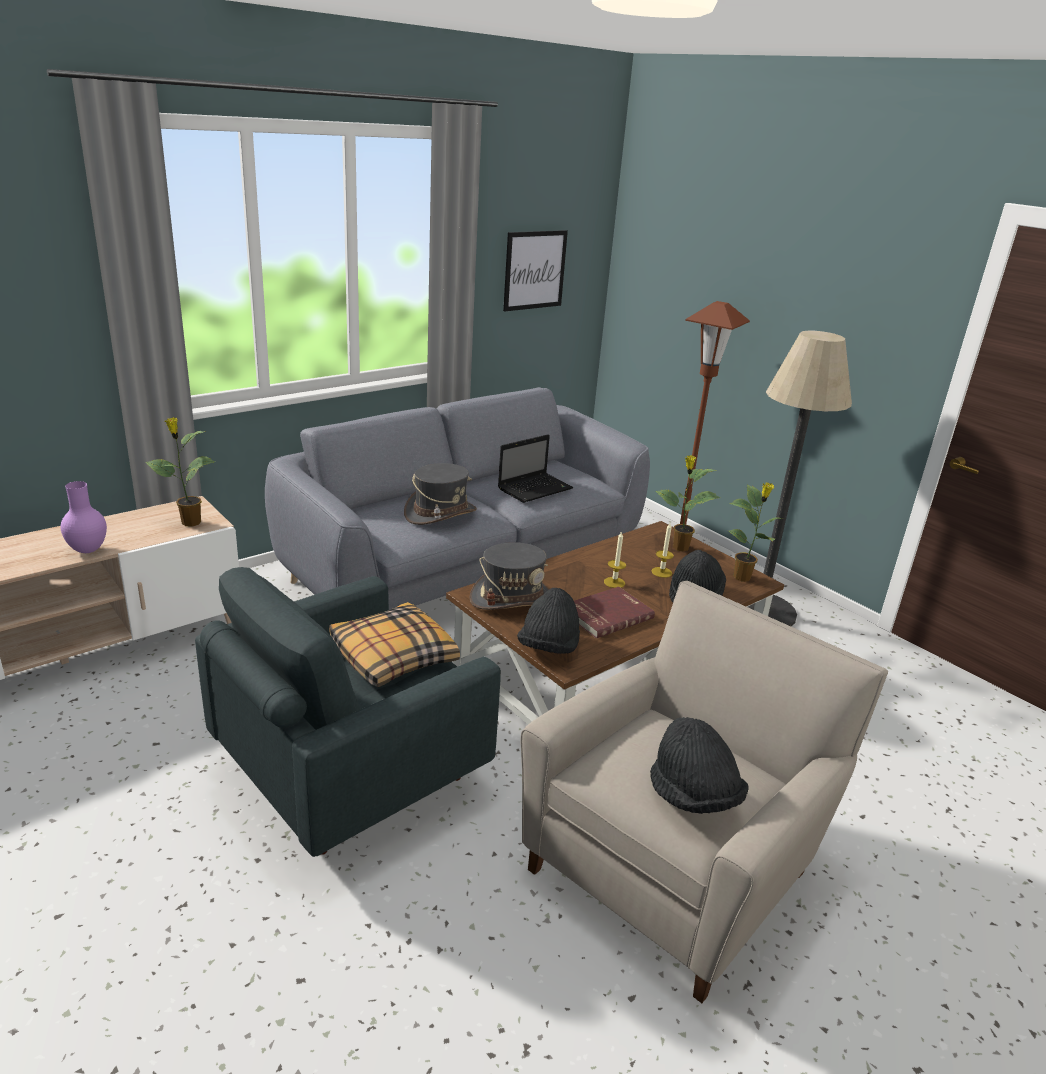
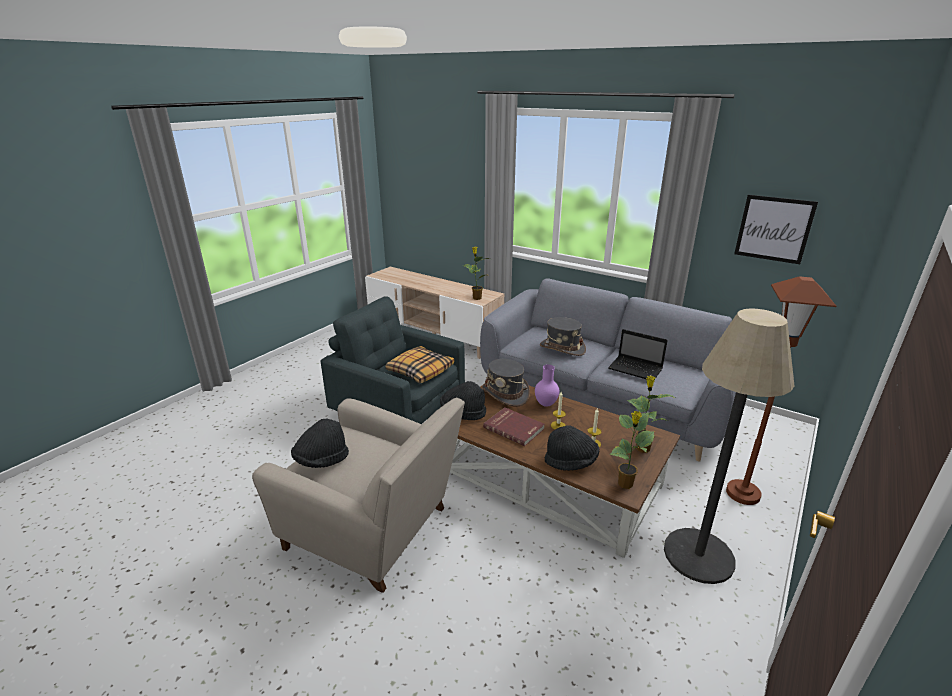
camera: 75 degrees right, 0 degrees up
(87, 550) = (437, 290): purple vase -> purple vase (545, 404)

